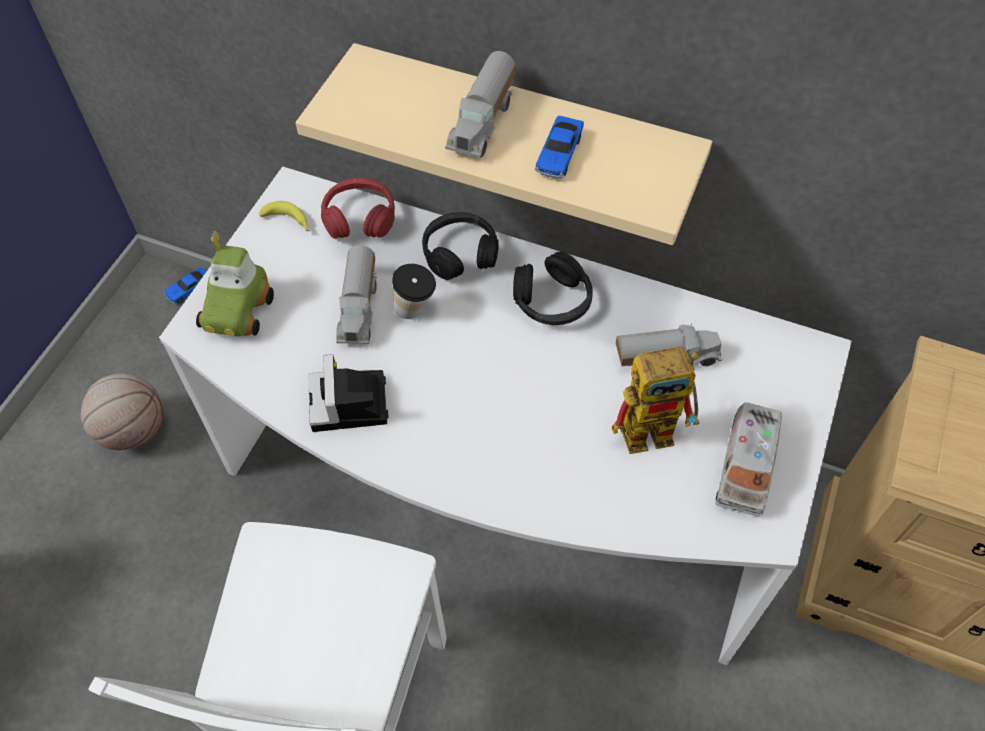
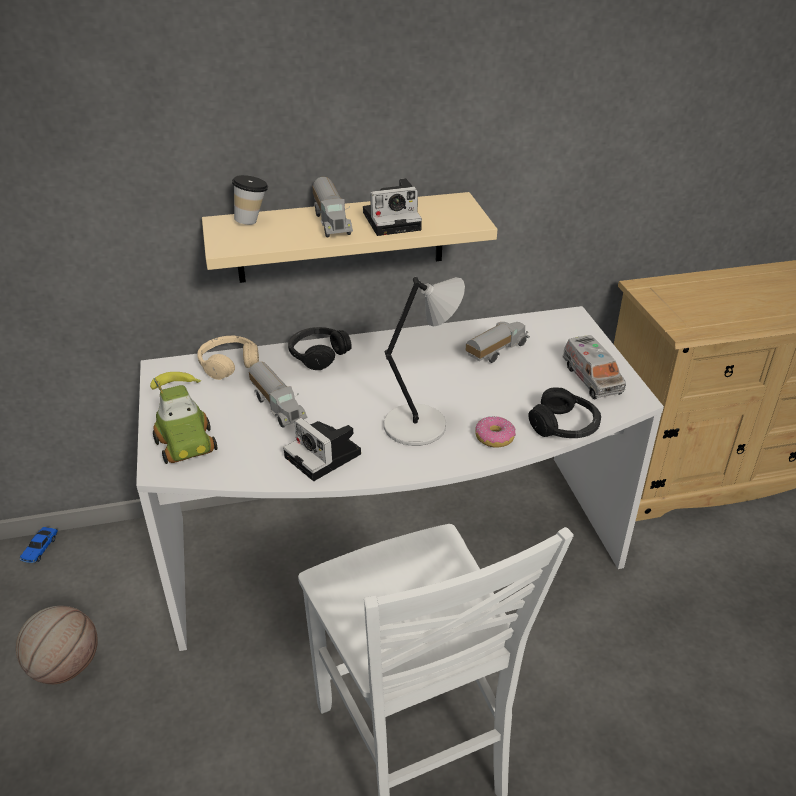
camera: 35 degrees left, 20 degrees down
(359, 218) = (229, 364): red headphones -> beige headphones
(415, 311) = (319, 393): cup -> cup (253, 221)
(479, 419) = (419, 425): none -> grey table lamp
(545, 488) = (495, 437): none -> donut
(552, 301) = (402, 354): black headphones -> black headphones (564, 426)
(559, 154) = (393, 220): toy car -> camera
(656, 428) = (526, 383): toy robot -> none

